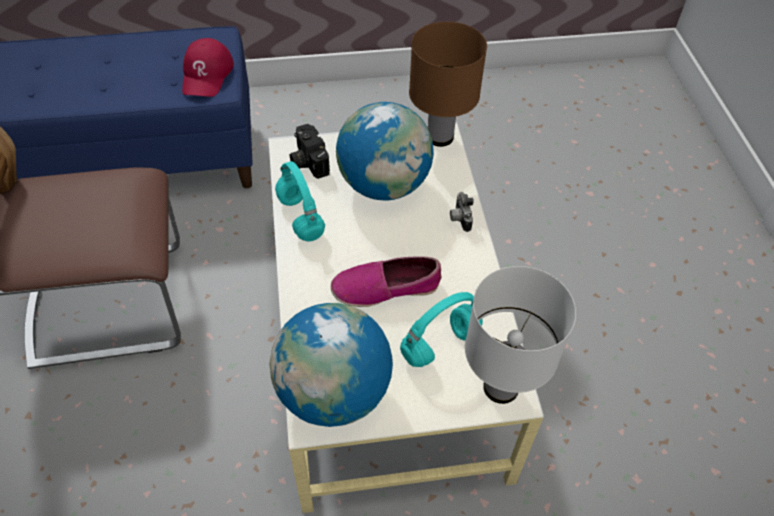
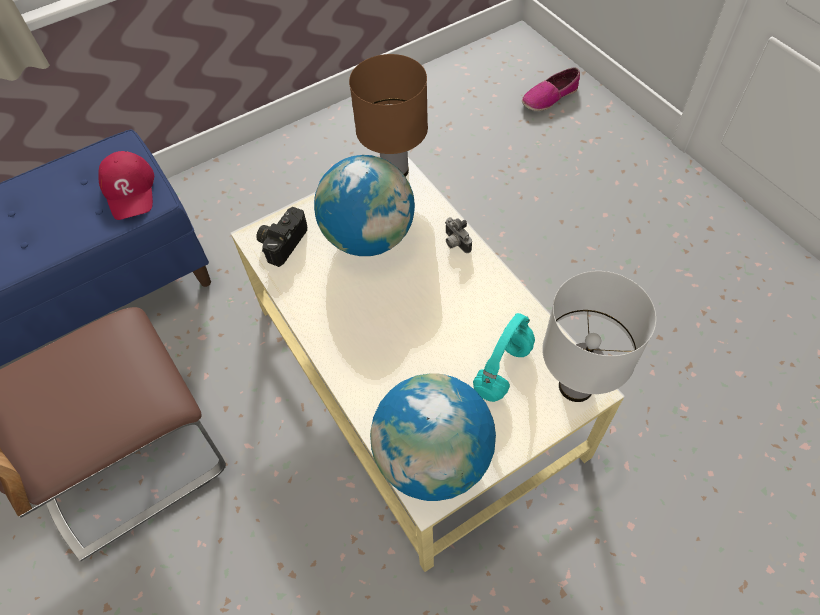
camera: 20 degrees left, 5 degrees up
(299, 217) = (306, 300): turquoise headphones -> none
(307, 161) = (282, 241): camera -> camera turned 75 degrees clockwise
(386, 288) = (425, 336): shoe -> shoe (549, 97)

